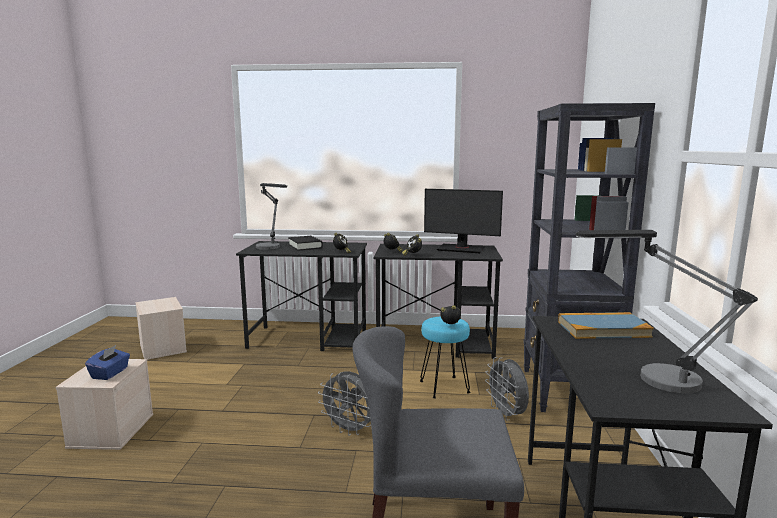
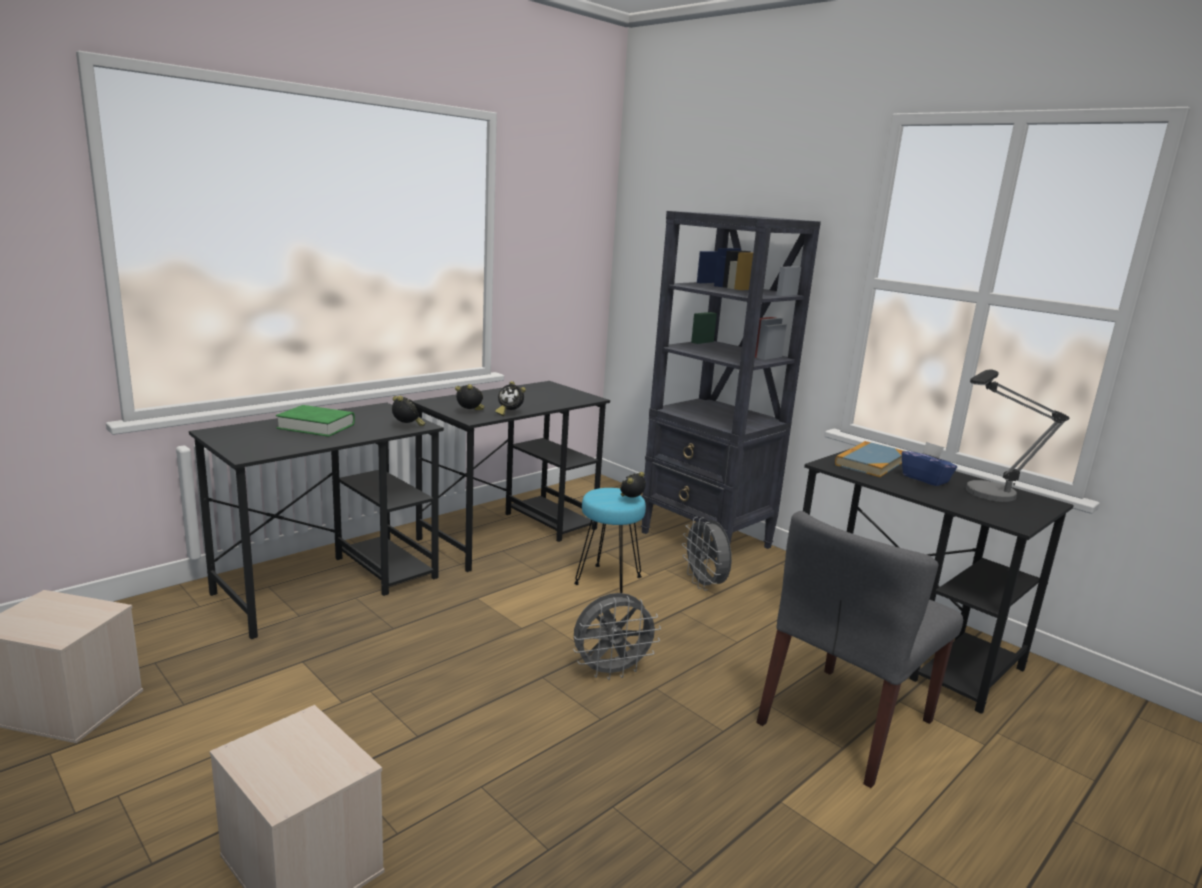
camera: 50 degrees left, 5 degrees up
(110, 373) = (316, 754): blue tissue box -> blue tissue box (925, 479)
(271, 248) = (269, 441): table lamp -> none
(305, 246) = (316, 426): black book -> green book
(461, 249) = (533, 392): monitor -> none
(507, 415) = (705, 585): grey fan -> grey fan turned 45 degrees clockwise

